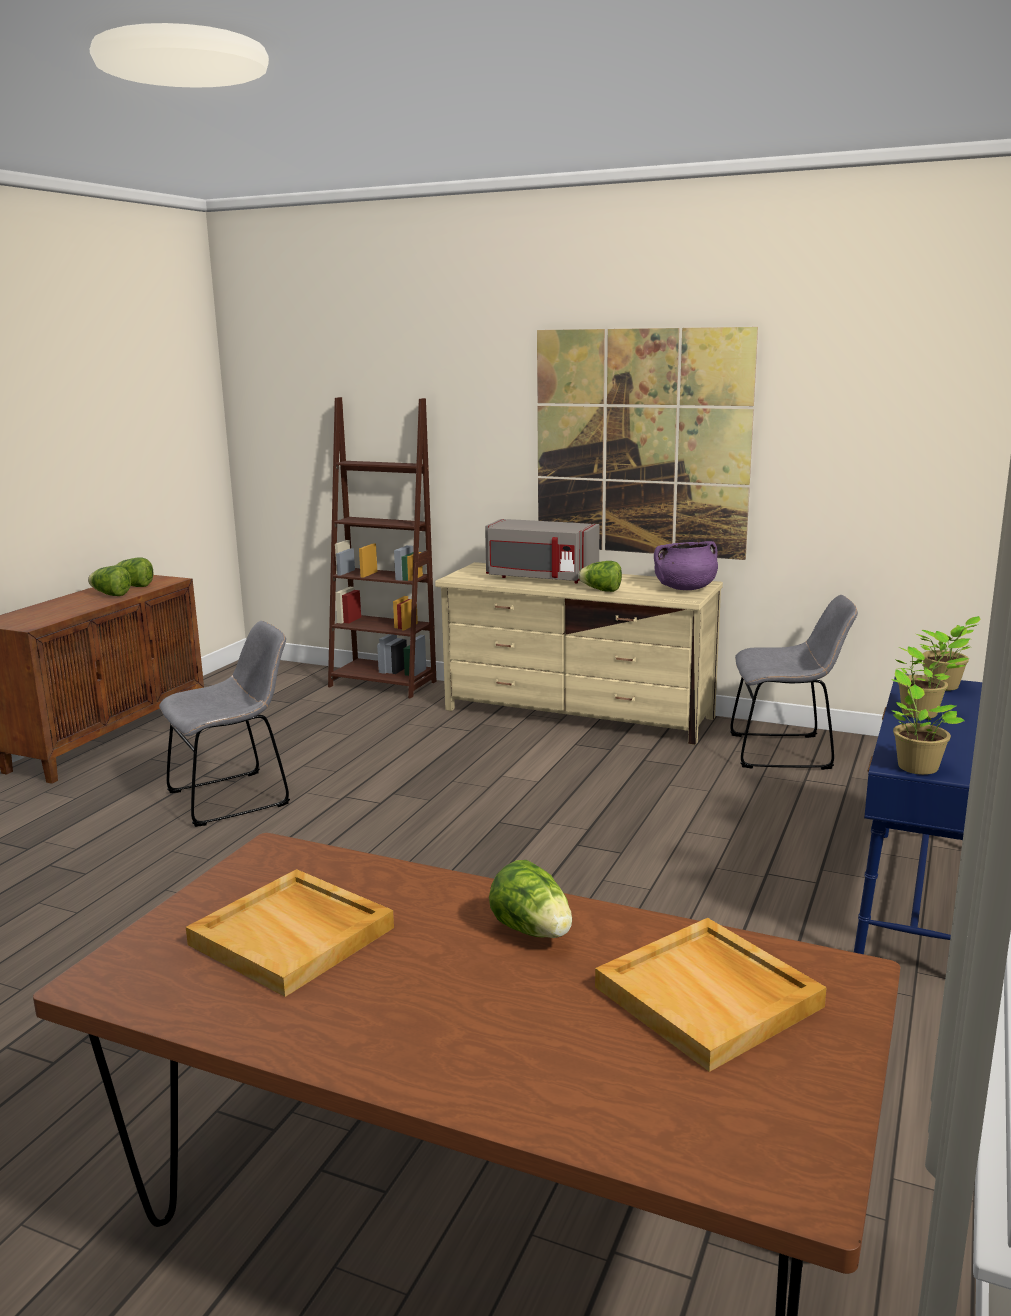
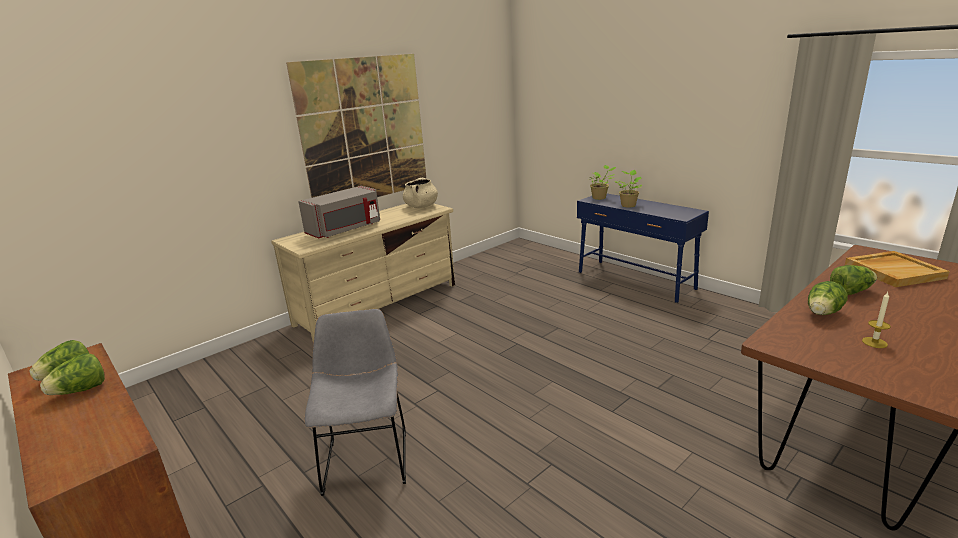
camera: 65 degrees left, 5 degrees up
(294, 936) = (874, 342): beige tray -> candle
(382, 684) = (229, 360): brown bookcase -> none
(601, 590) = (397, 221): lettuce -> lettuce (822, 314)
(685, 588) = (421, 206): purple cooking pot -> beige cooking pot
(786, 752) = (484, 269): grey chair -> none
(915, 766) = (684, 215): potted plant -> none

